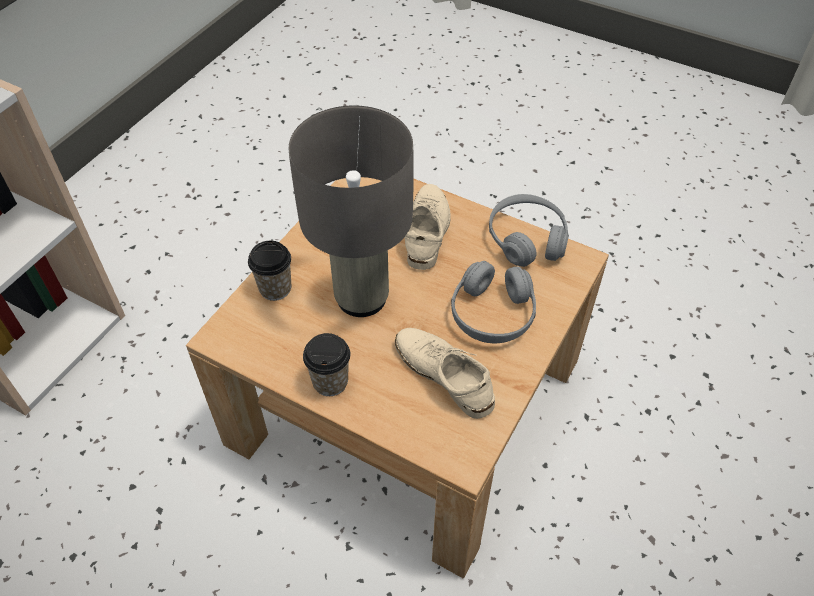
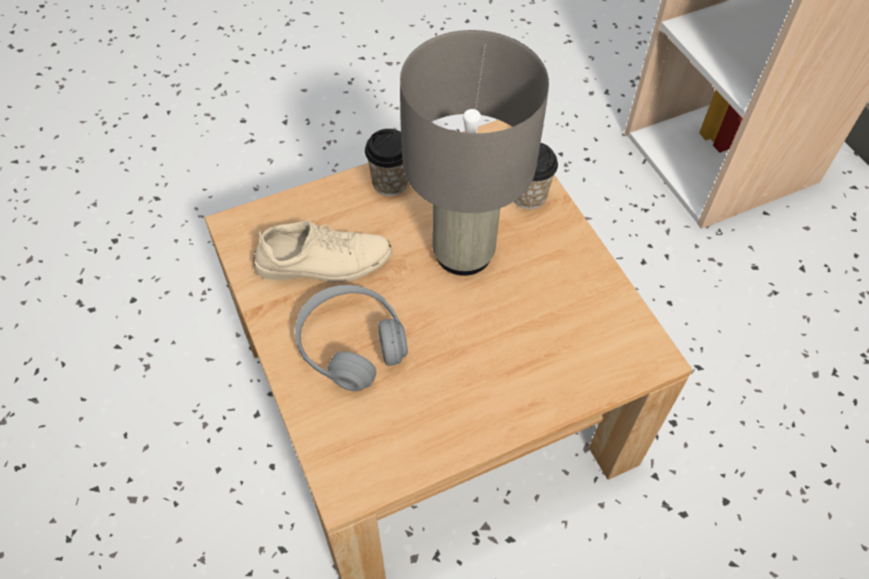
camera: 125 degrees right, 5 degrees up
(427, 231) = (510, 362): beige shoe -> none
(526, 239) = (419, 454): grey headphones -> none

